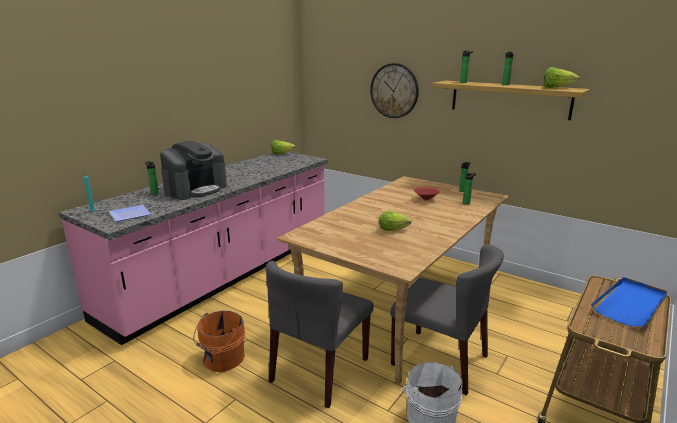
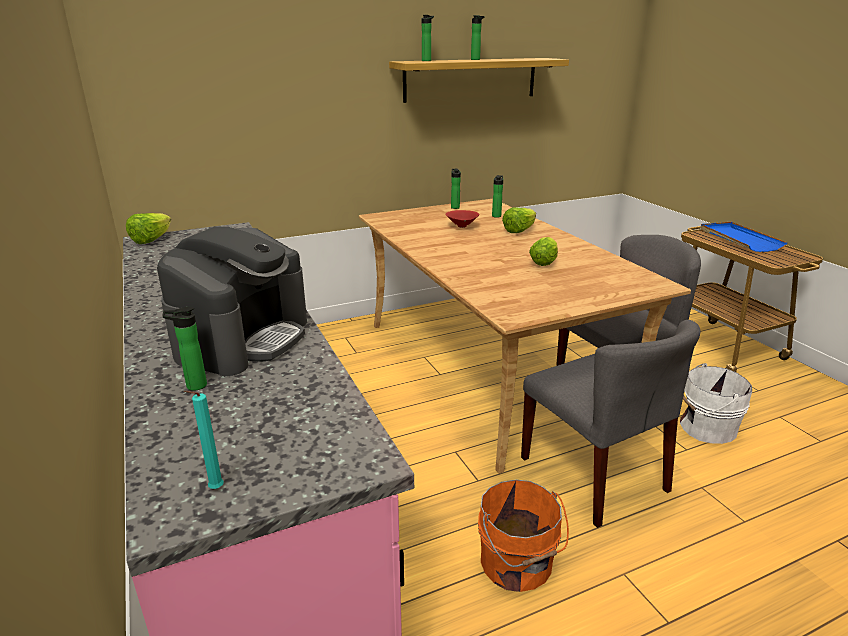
camera: 60 degrees left, 5 degrees up
(131, 215) = (319, 430): plate -> none
(196, 189) = (243, 338): coffee machine -> coffee machine turned 45 degrees clockwise
(394, 91) = (309, 86): wall clock -> none
(556, 88) = (529, 58): lettuce -> lettuce (519, 230)

